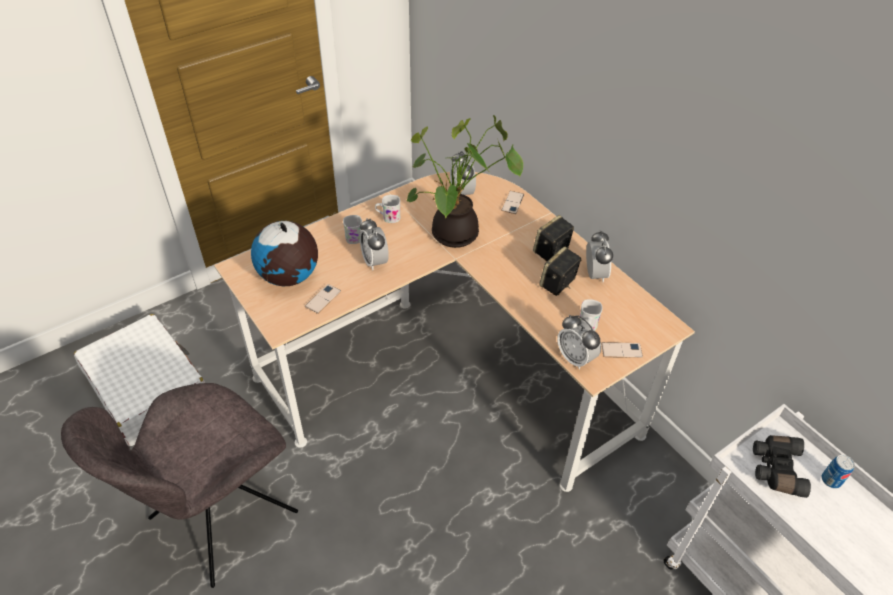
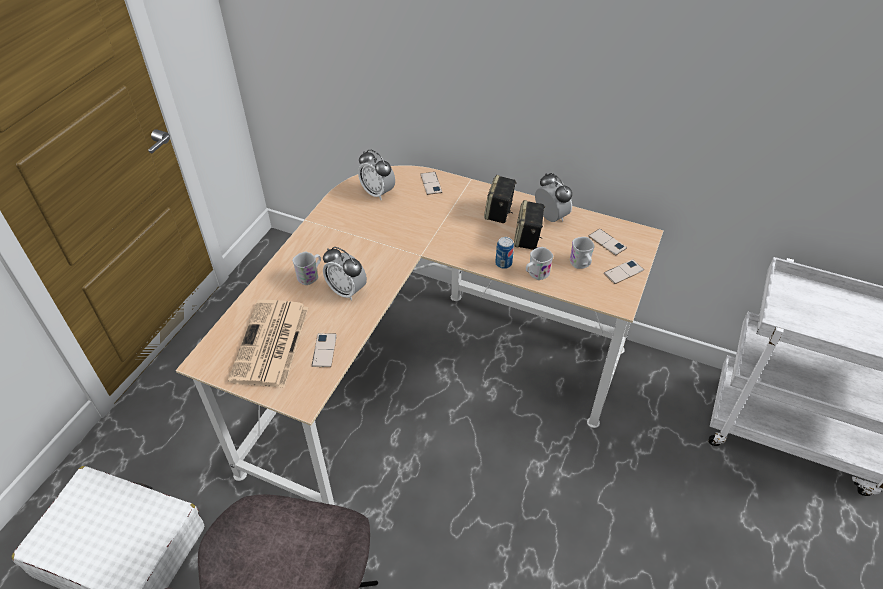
camera: 30 degrees left, 0 degrees up
(289, 277) = (271, 344): globe -> newspaper
(388, 217) = (325, 244): white mug -> white mug (536, 274)
(455, 237) = (405, 235): potted plant -> none
(575, 358) = (594, 296): alarm clock -> none
(629, 318) = (607, 242): none -> phone
(775, 469) = (802, 311): black binoculars -> none
(831, 480) = (842, 301): can -> can (503, 263)

